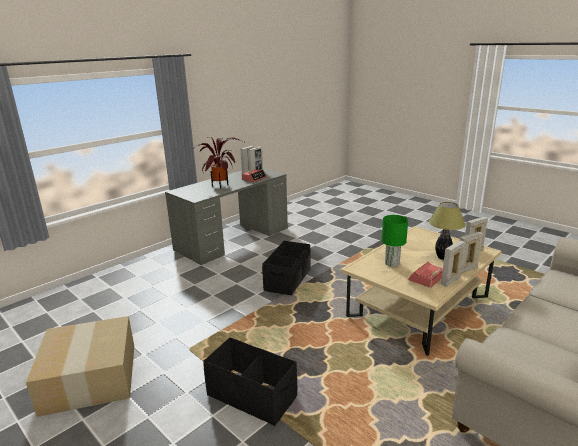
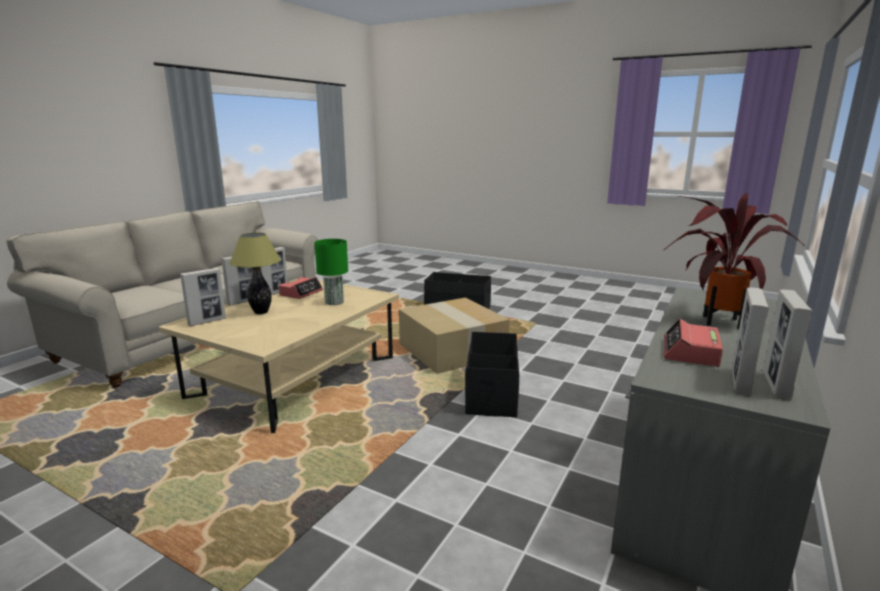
camera: 165 degrees right, 5 degrees down
(89, 377) = (589, 306): cardboard box -> cardboard box (454, 351)

